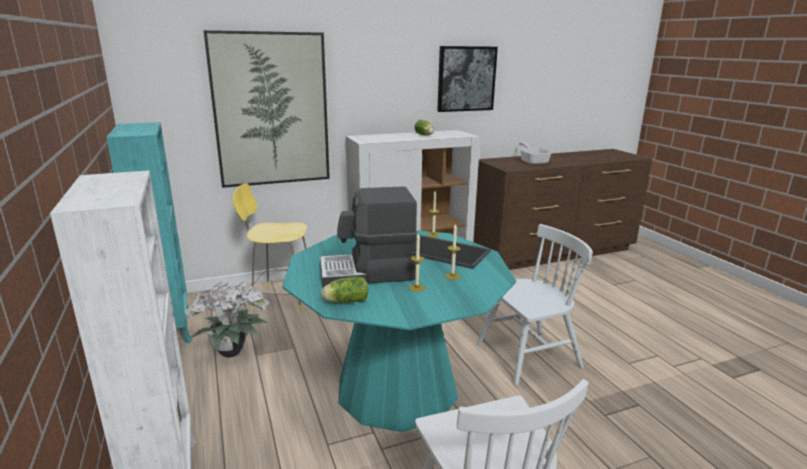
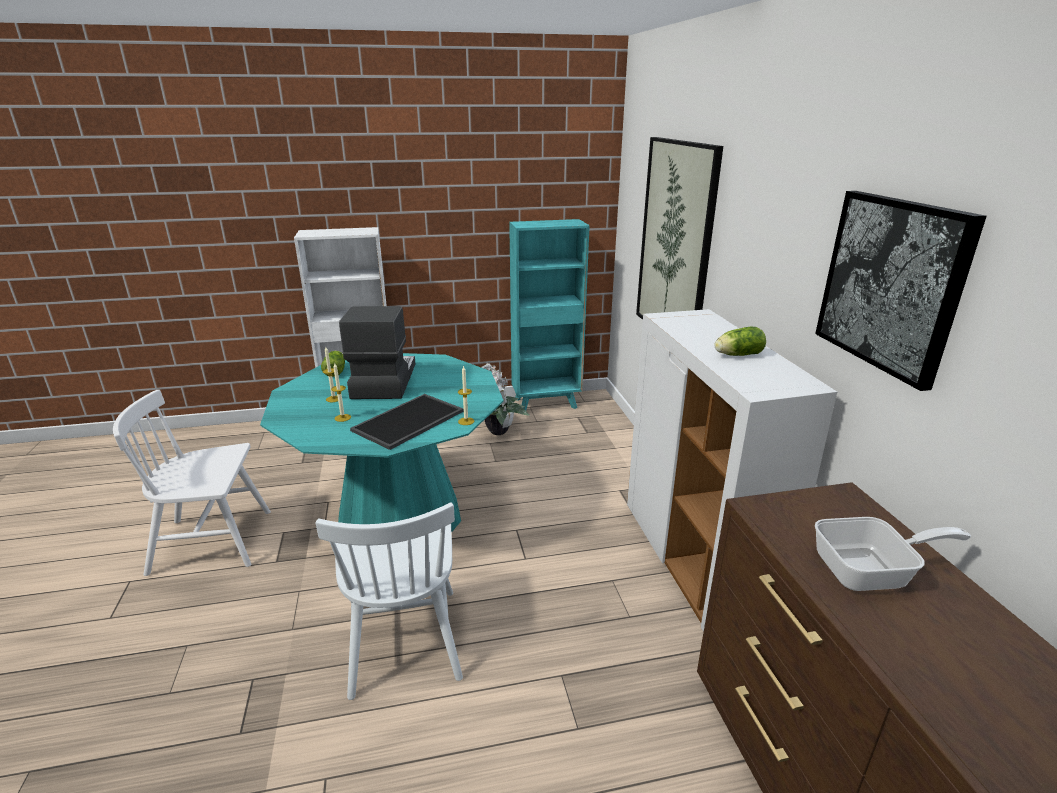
camera: 100 degrees right, 5 degrees up
(281, 298) = (601, 451): yellow stool -> none

